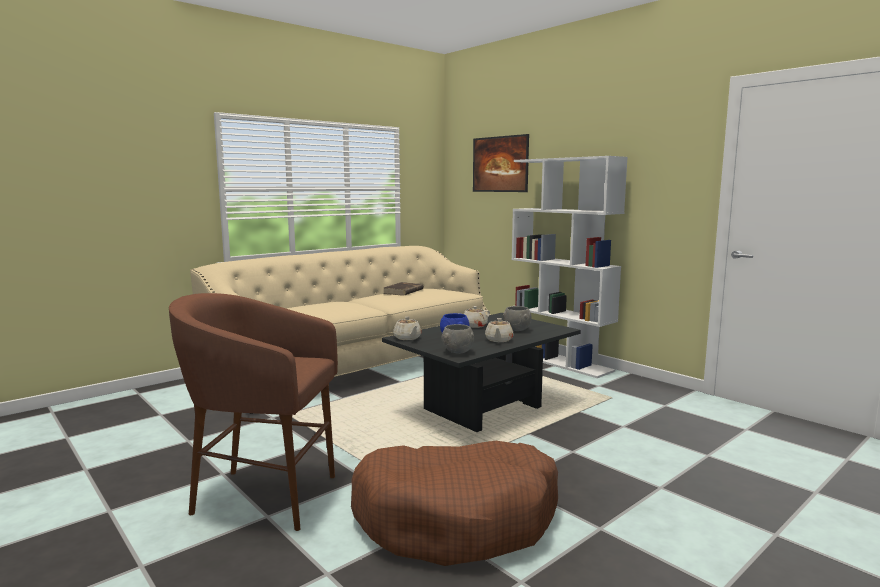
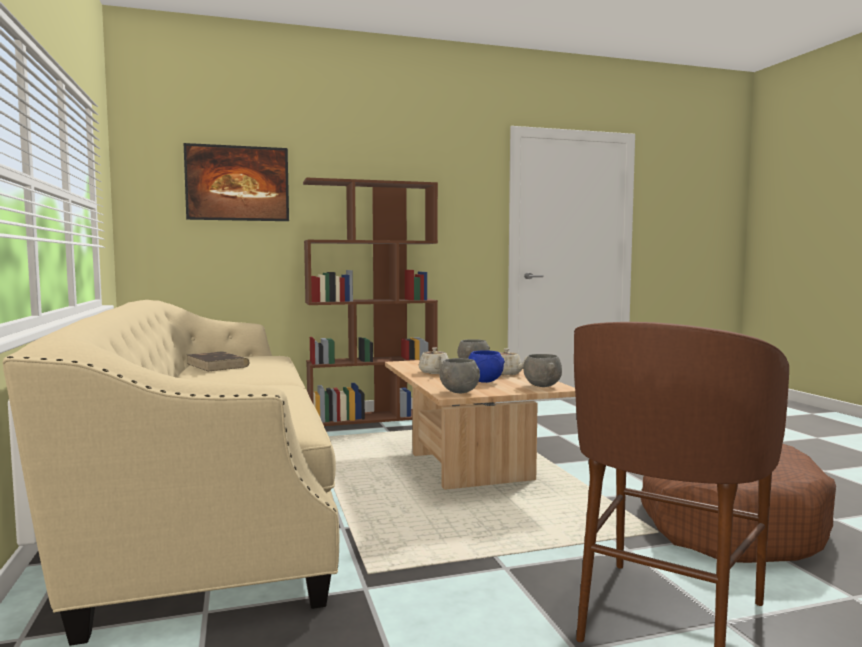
camera: 65 degrees left, 5 degrees down
(407, 338) = (458, 392): beige teapot -> grey bowl
(482, 408) = (470, 467): black coffee table -> beige coffee table
(560, 362) = (373, 418): white bookcase -> brown bookcase

